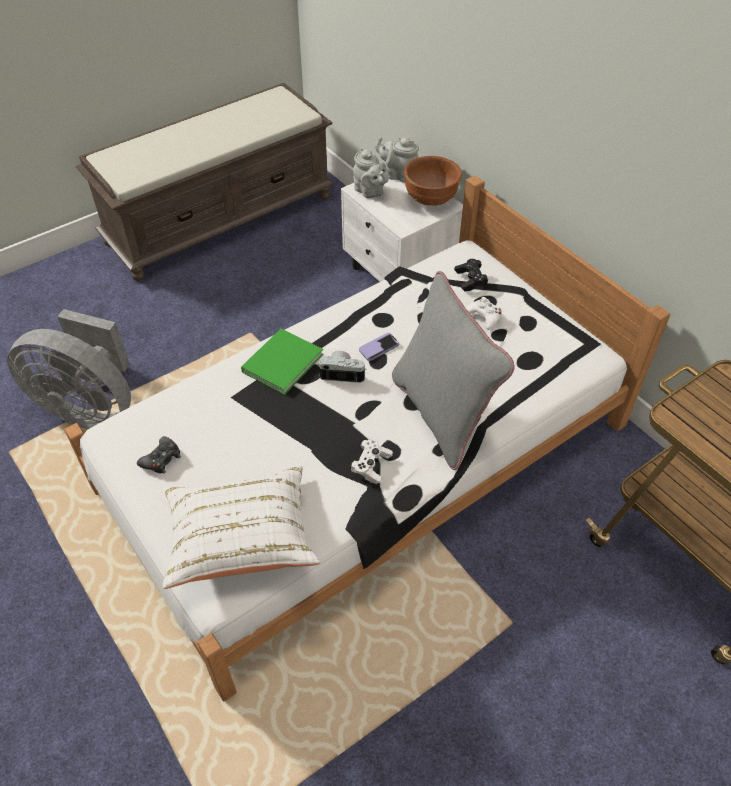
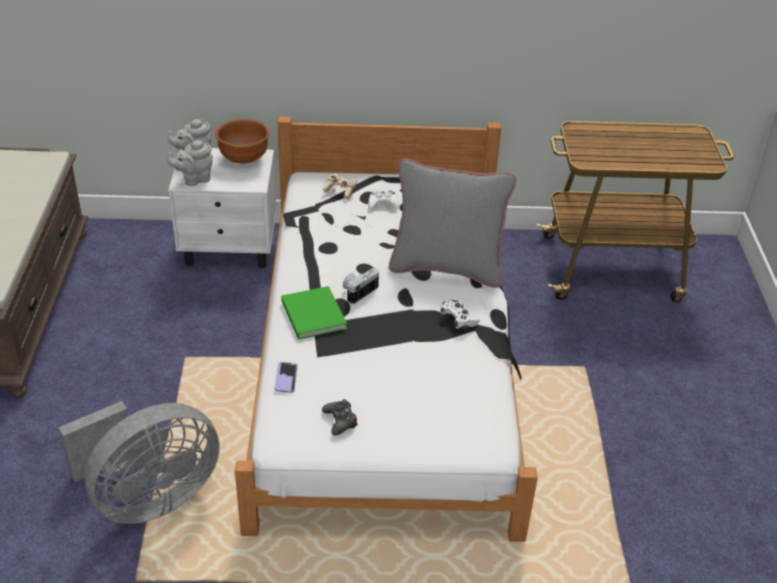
camera: 55 degrees left, 10 degrees down
(241, 539) = (459, 411): white pillow -> none
(370, 192) = (194, 179): grey teapot -> grey teapot turned 150 degrees clockwise
(379, 347) = (355, 262): phone -> phone (286, 378)
(470, 280) = (340, 191): black game controller -> beige game controller

